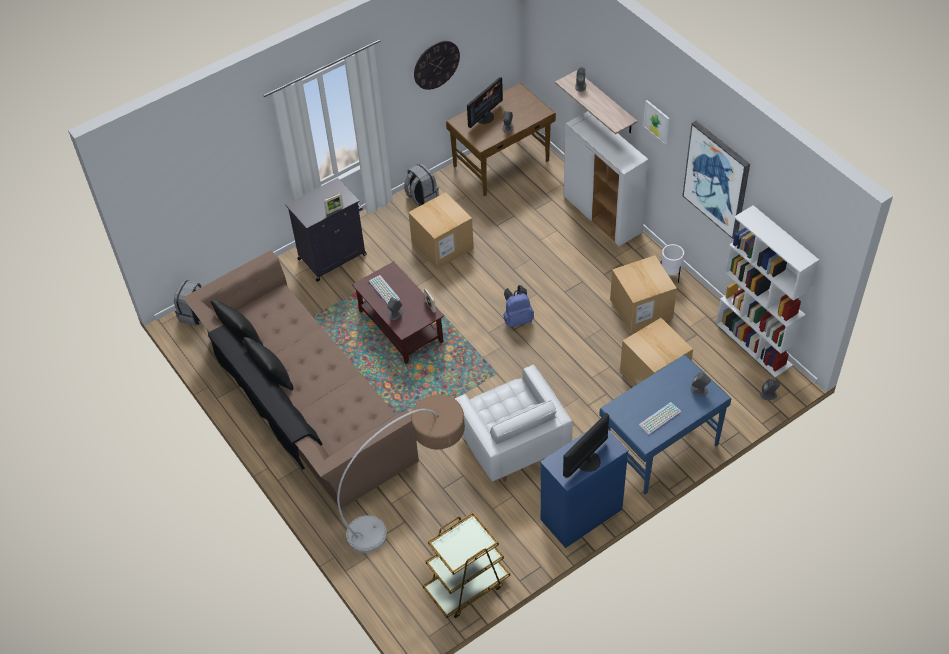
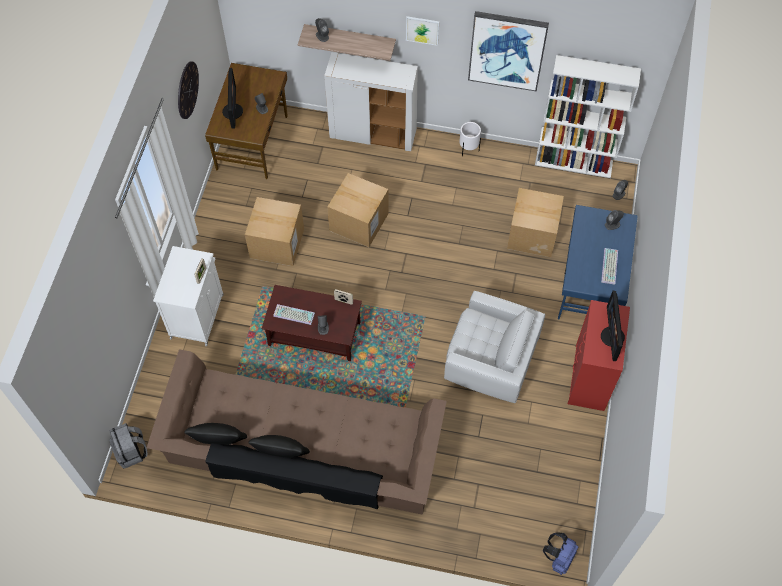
camera: 45 degrees left, 10 degrees up
(333, 256) = (197, 315): black cabinet -> white cabinet
(412, 505) = (471, 467): floor lamp -> none
(422, 198) = (218, 214): grey backpack -> none
(466, 586) = (569, 495): brown cart -> none
(517, 319) = (396, 262): blue backpack -> blue backpack (559, 558)
(580, 515) = (589, 378): blue dresser -> red dresser
(641, 309) = (474, 190): cardboard box -> cardboard box (359, 222)

